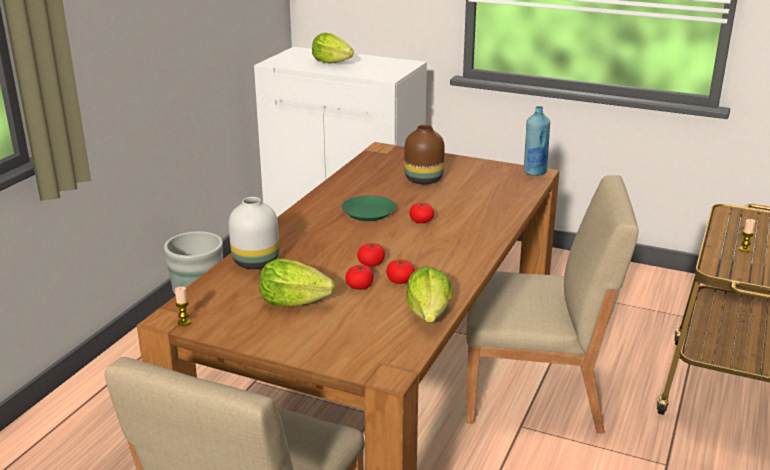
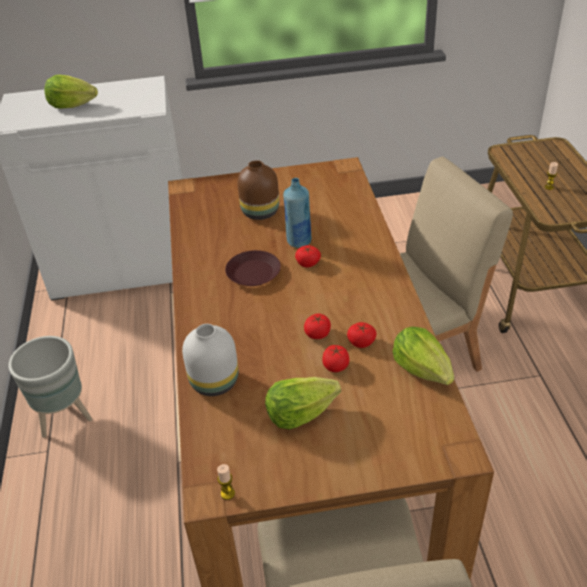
camera: 30 degrees left, 15 degrees up
(369, 213) = (254, 272): green plate -> brown plate
(534, 172) = (342, 167): blue bottle -> blue bottle (299, 241)

